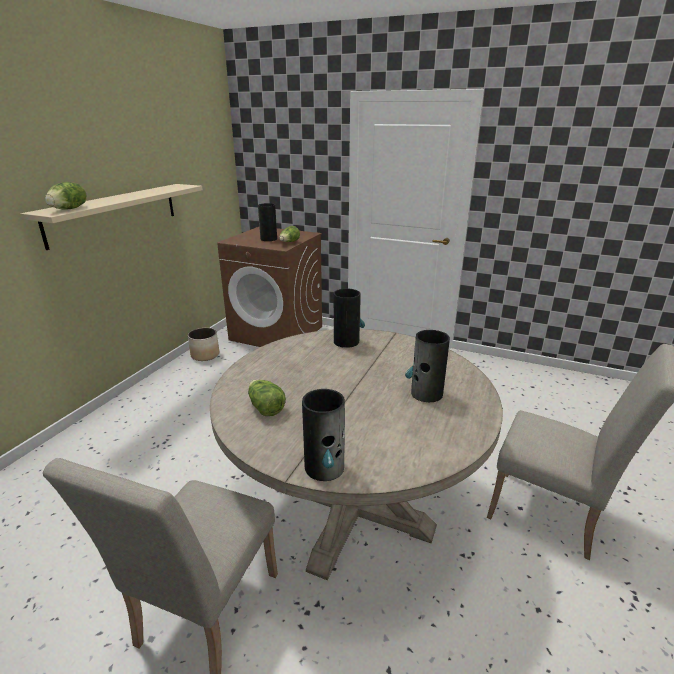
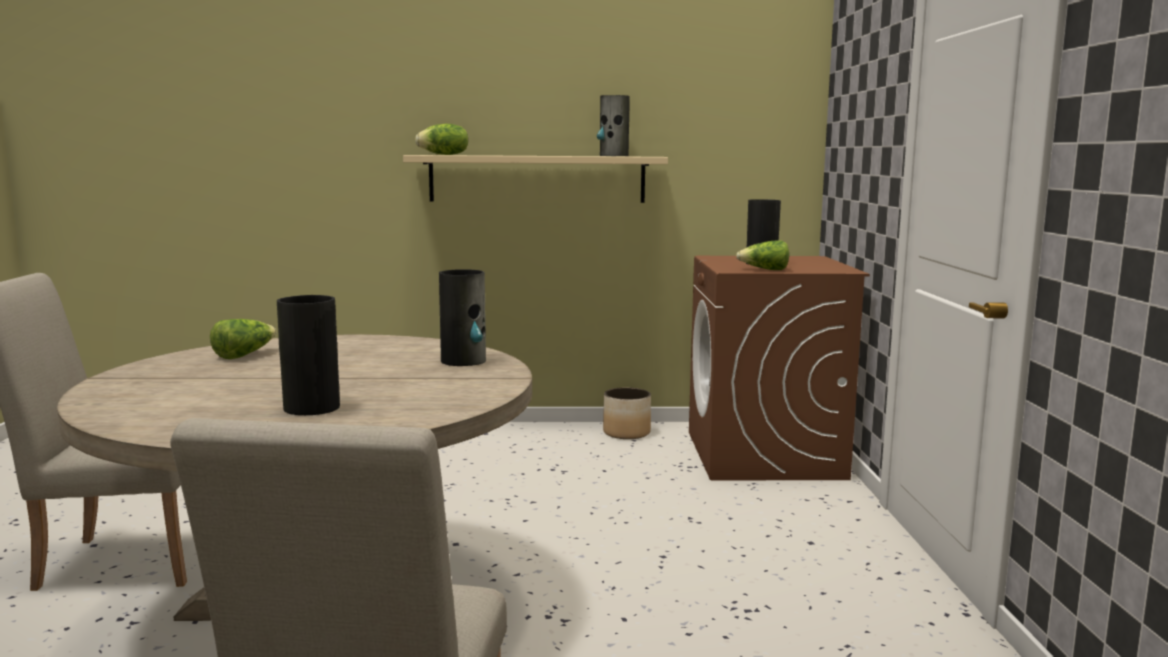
camera: 65 degrees right, 15 degrees down
(325, 467) = (113, 385): vase -> vase (614, 156)

